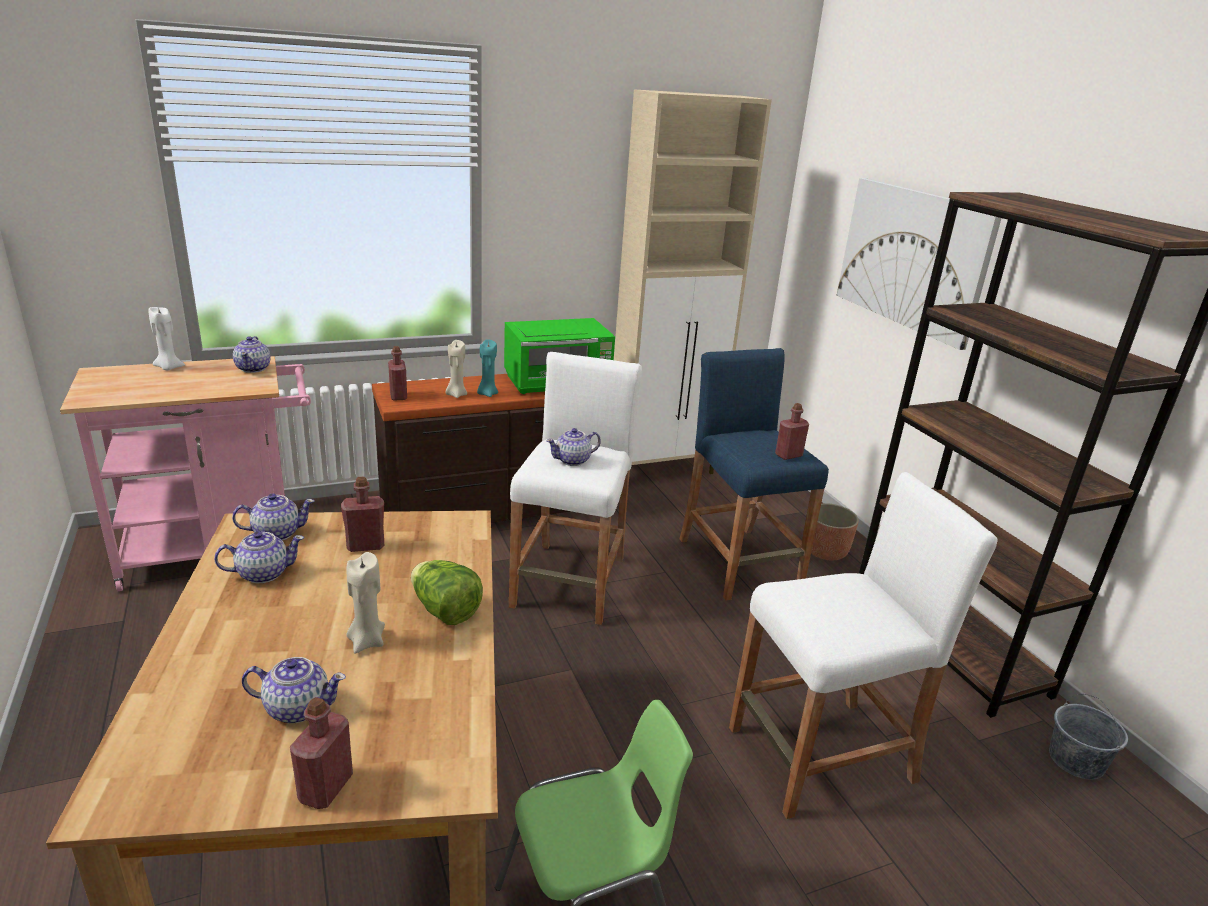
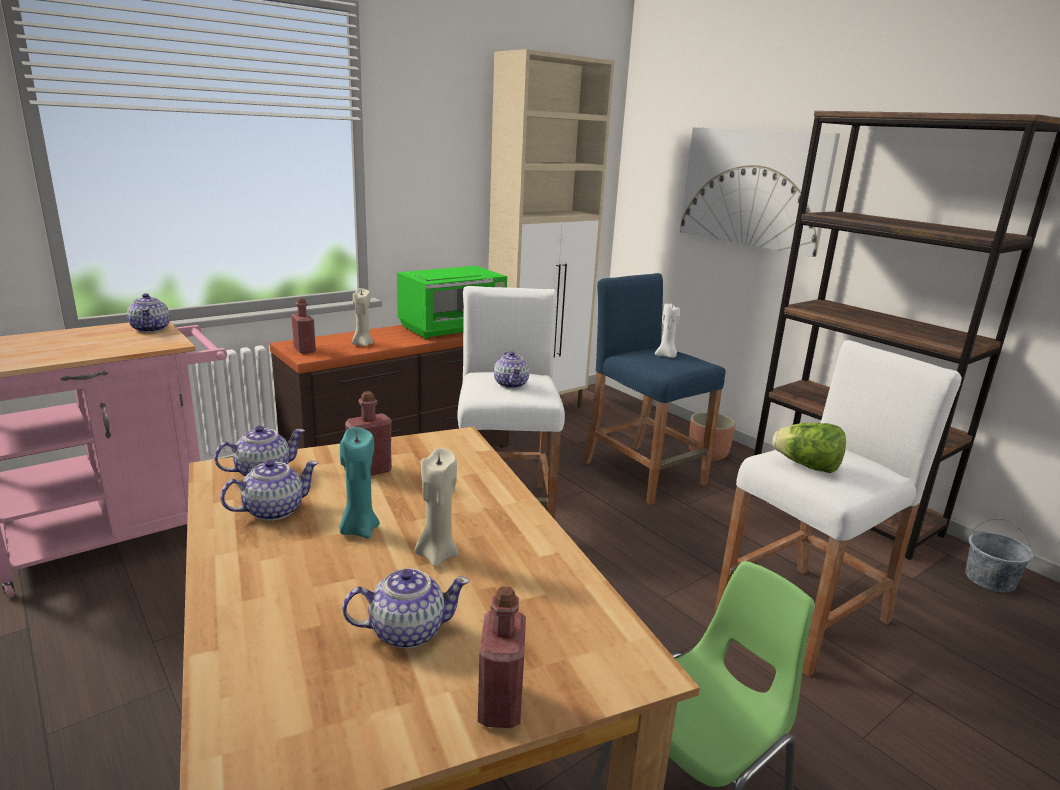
camera: 15 degrees left, 5 degrees down
(168, 368) = (49, 335): white candle -> white candle (666, 356)
(444, 611) = (497, 515): lettuce -> lettuce (807, 466)
(487, 394) = (392, 341): turquoise candle -> turquoise candle (359, 530)
(573, 460) = (511, 384): teapot -> teapot turned 60 degrees counterclockwise
(788, 455) = (690, 362): red bottle -> none

